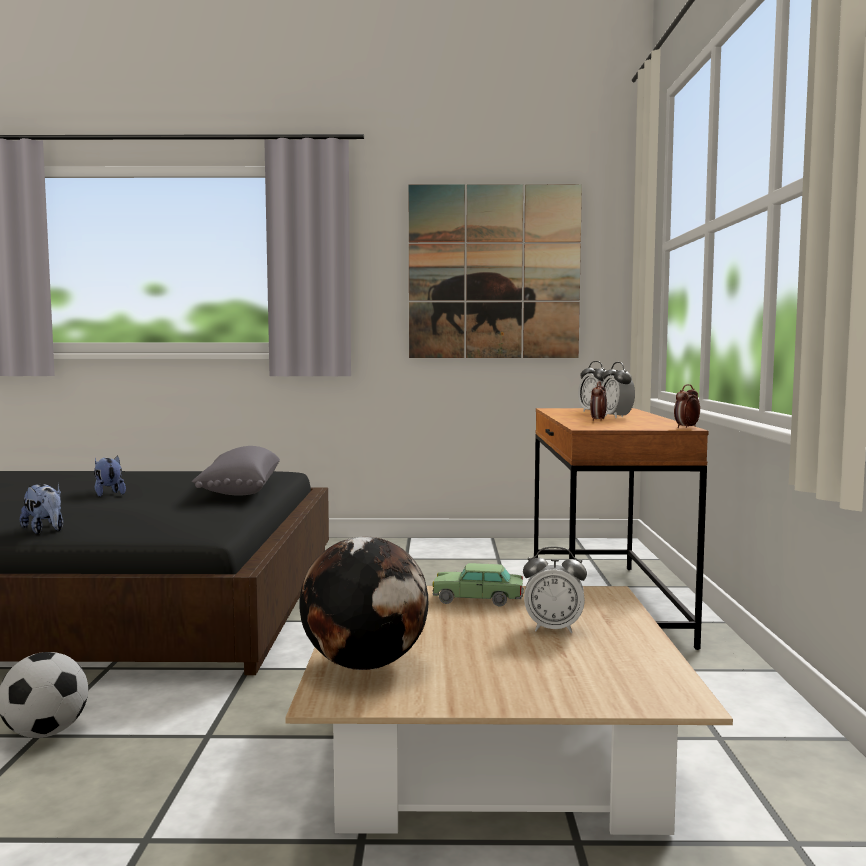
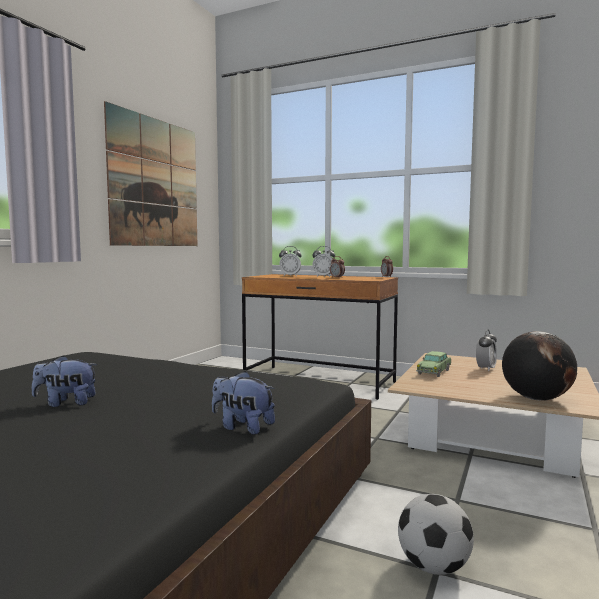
camera: 65 degrees left, 0 degrees up
(45, 530) = (242, 427): plush toy -> plush toy turned 135 degrees counterclockwise
(238, 490) = (153, 367): grey pillow -> none

